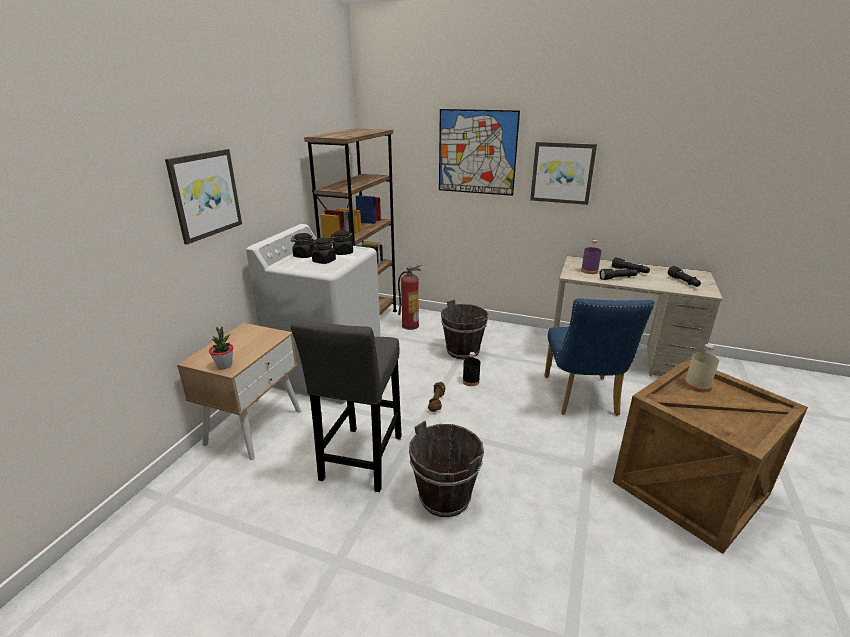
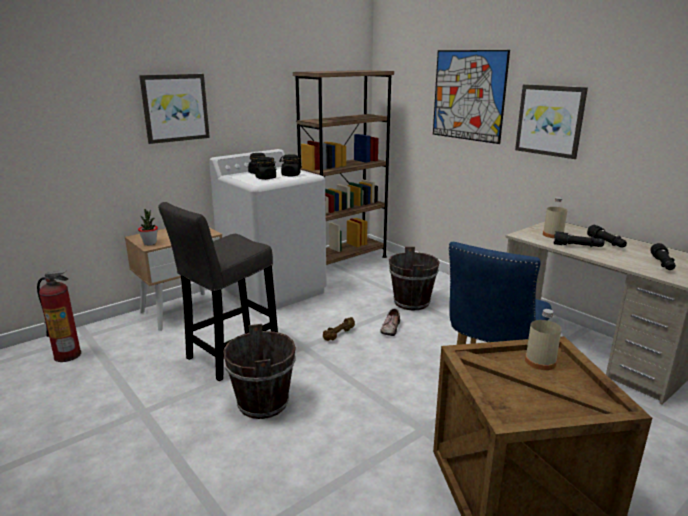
camera: 30 degrees right, 5 degrees down
(410, 325) = (385, 271): fire extinguisher -> fire extinguisher (68, 355)
(471, 381) = (390, 328): black bottle -> shoe
(589, 271) = (553, 235): purple bottle -> beige bottle

